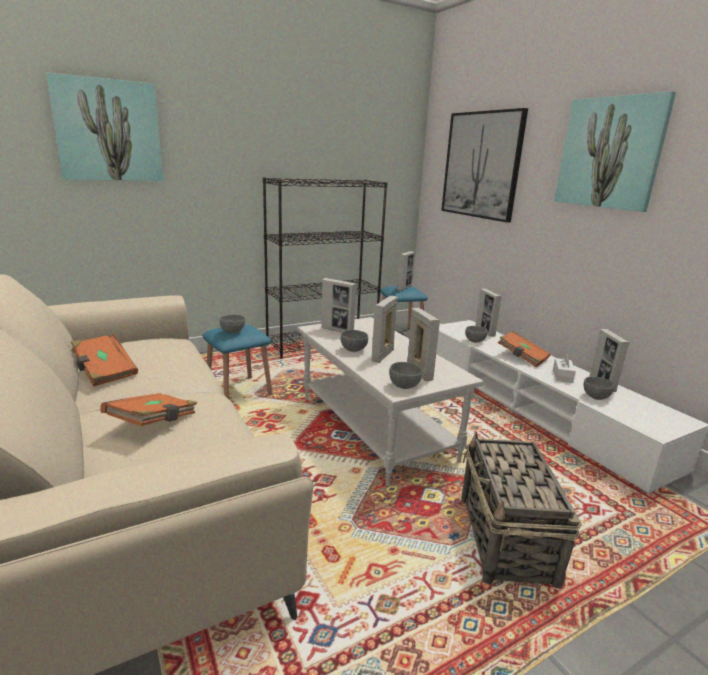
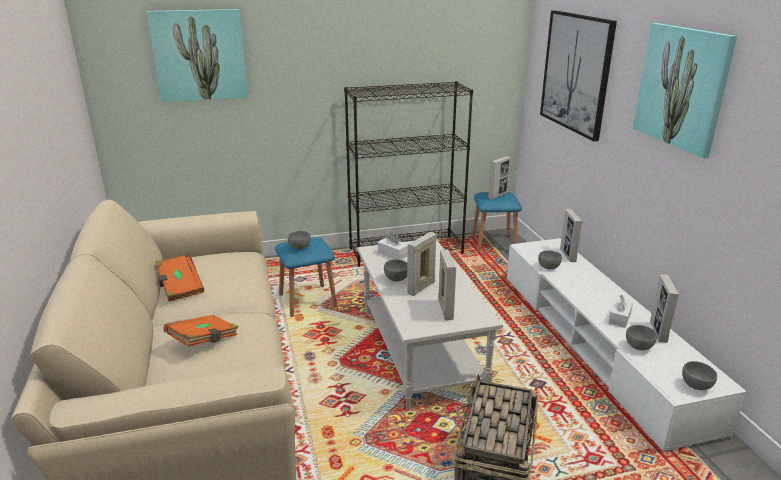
camera: 15 degrees right, 5 degrees up
(337, 330) = (393, 254): picture frame -> white tissue box
(404, 386) = (422, 324): grey bowl -> grey bowl (695, 385)
(522, 357) = (589, 292): orange book -> none

